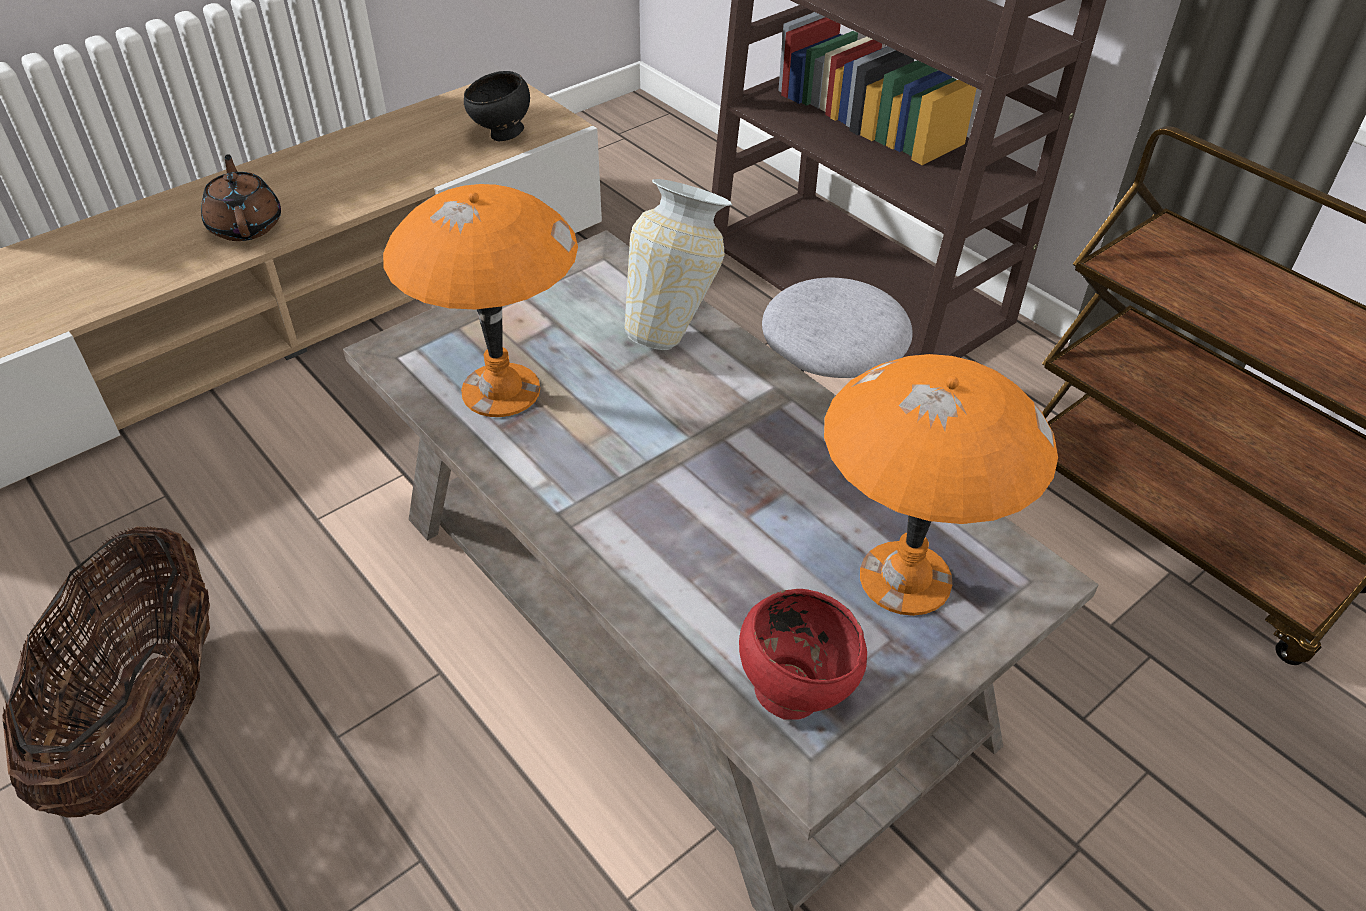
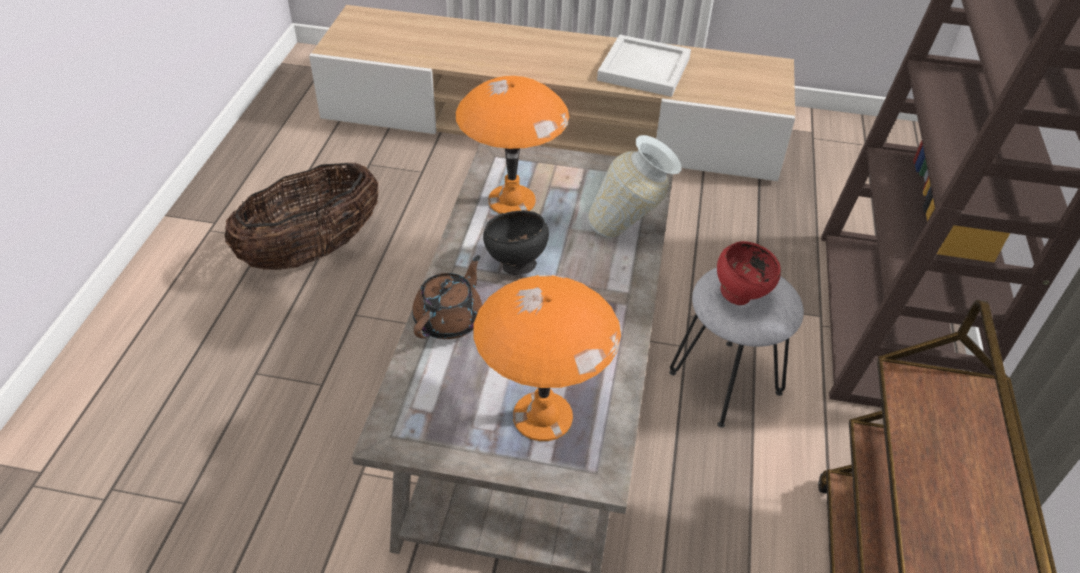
camera: 50 degrees right, 0 degrees up
(246, 225) = (555, 65): brown teapot -> brown teapot (449, 319)
(364, 169) = (642, 69): none -> white tray
(502, 136) = (735, 92): black bowl -> black bowl (515, 265)
(794, 691) = (426, 408): red bowl -> red bowl (740, 296)

